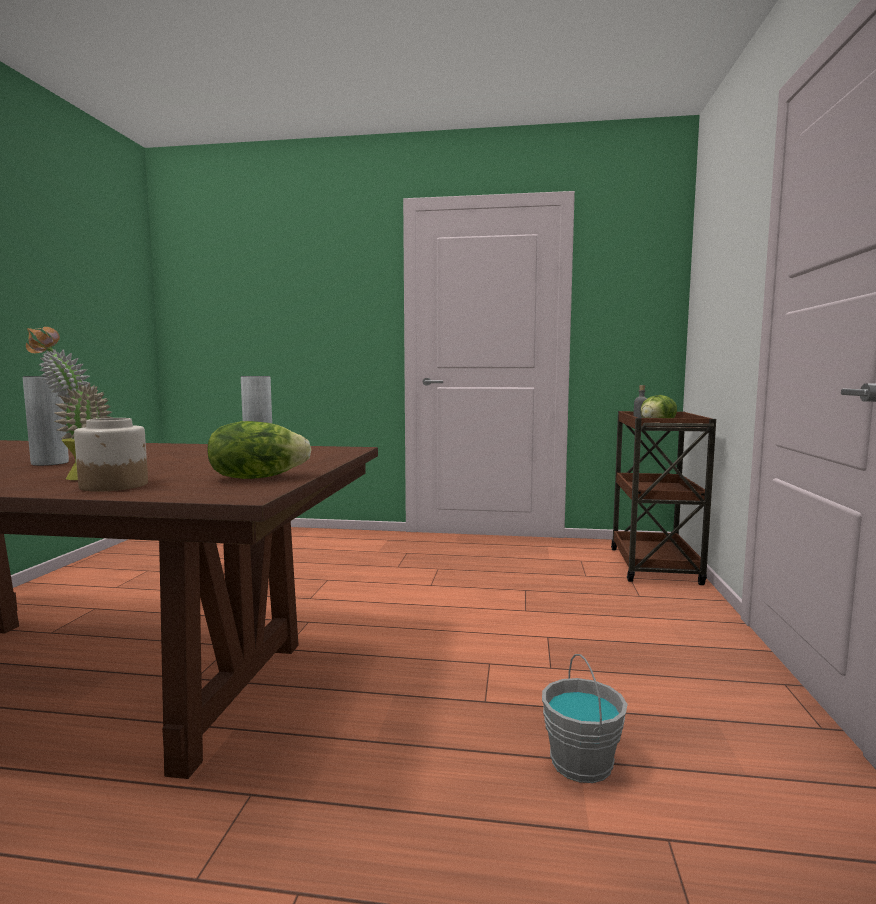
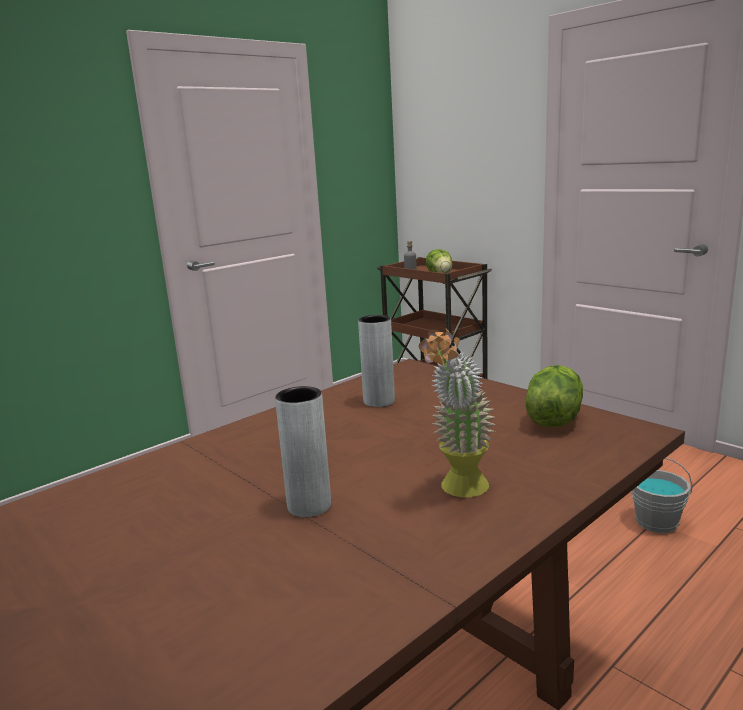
camera: 50 degrees left, 10 degrees up
(115, 485) = (538, 475): jar -> none

